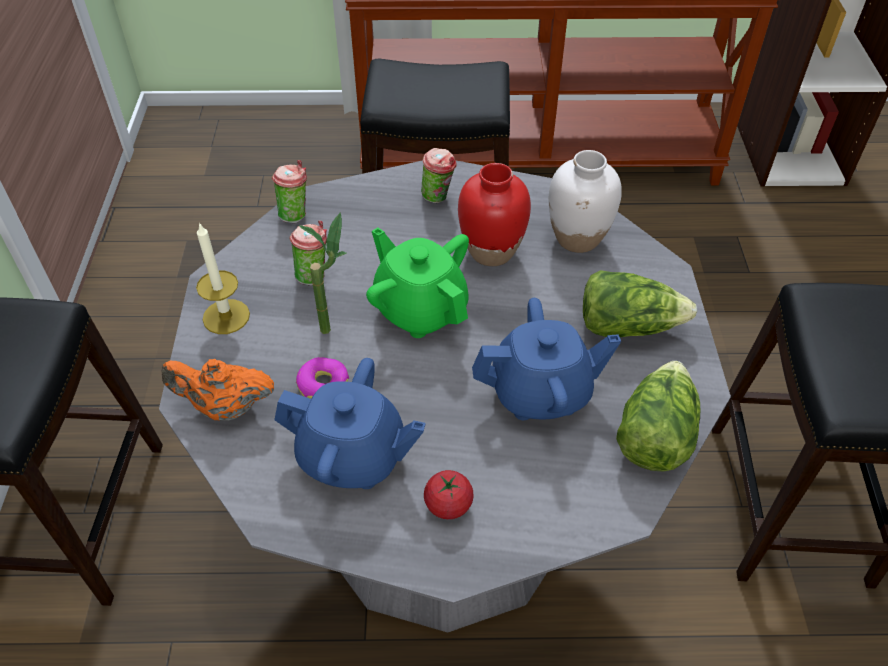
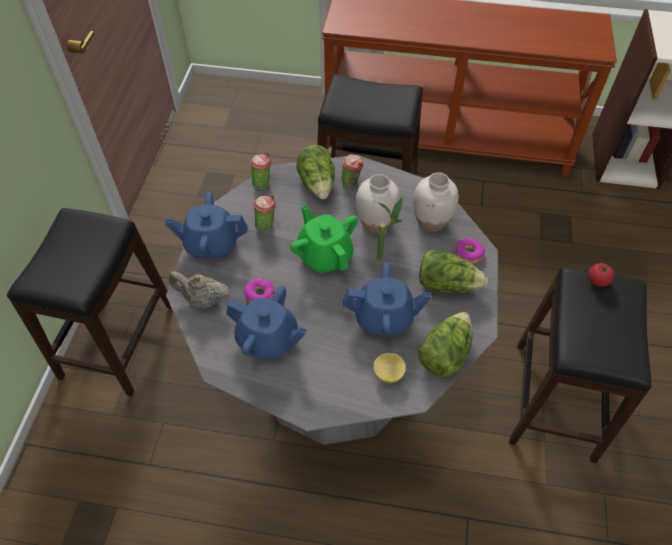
camera: 10 degrees right, 5 degrees up
(225, 407) = (202, 300): orange teapot -> beige teapot
(226, 316) = (211, 244): candle -> blue teapot
(335, 326) = (273, 259): potted plant -> potted plant (385, 257)
(385, 205) = (318, 184): none -> lettuce
(448, 505) = (315, 376): tomato -> tomato (597, 280)
(491, 251) = (375, 223): red vase -> white vase
(571, 481) = (388, 373): none -> lemon
(648, 277) = (468, 254): none -> donut

